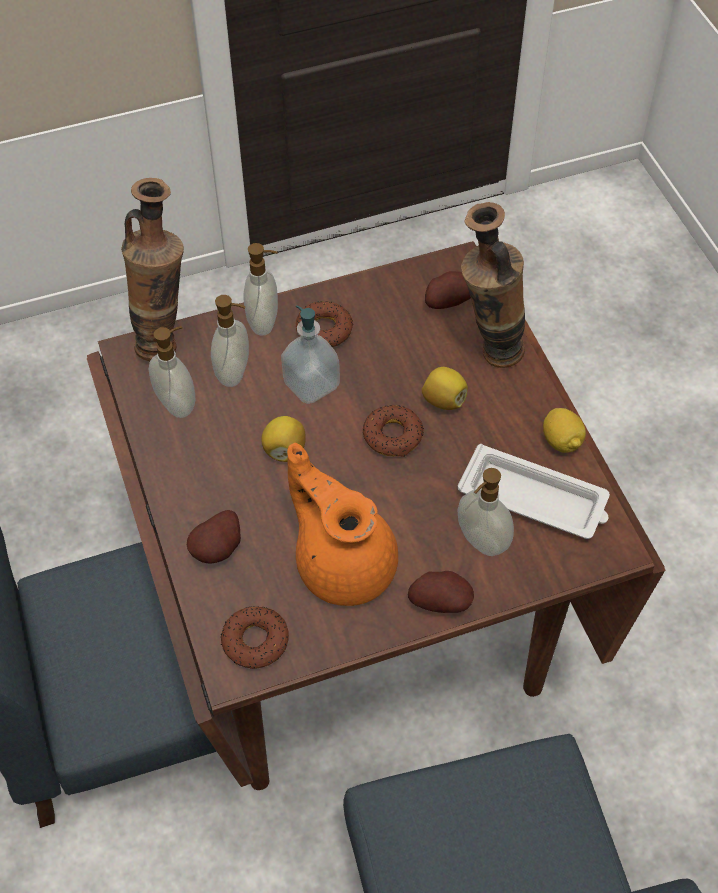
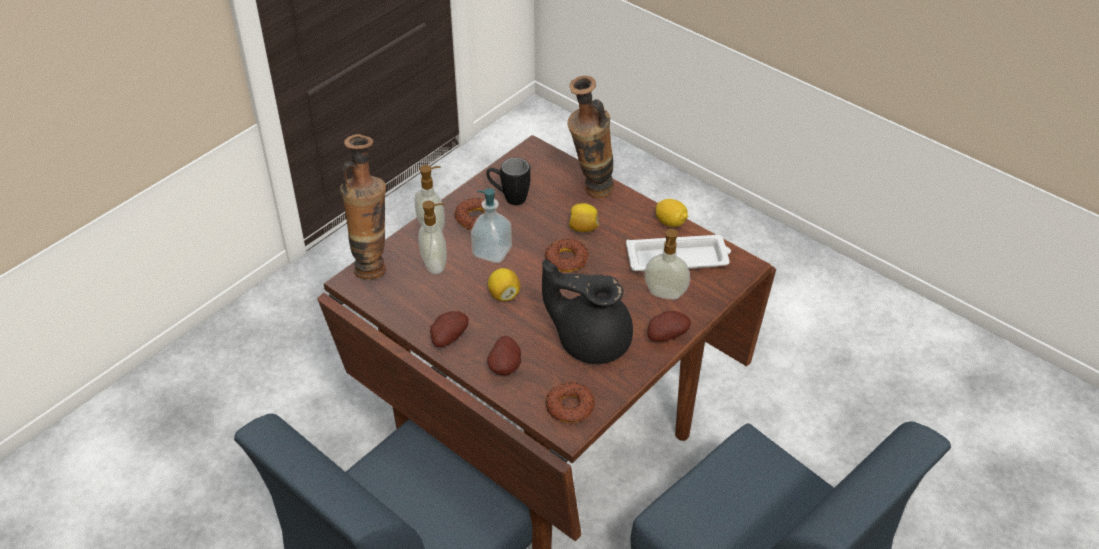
camera: 30 degrees left, 10 degrees down
(178, 403) = (411, 297): soap dispenser -> none
(343, 563) = (591, 340): orange teapot -> black teapot
(382, 318) = (509, 198): none -> black mug
(448, 301) = (543, 173): potato -> potato (447, 338)

